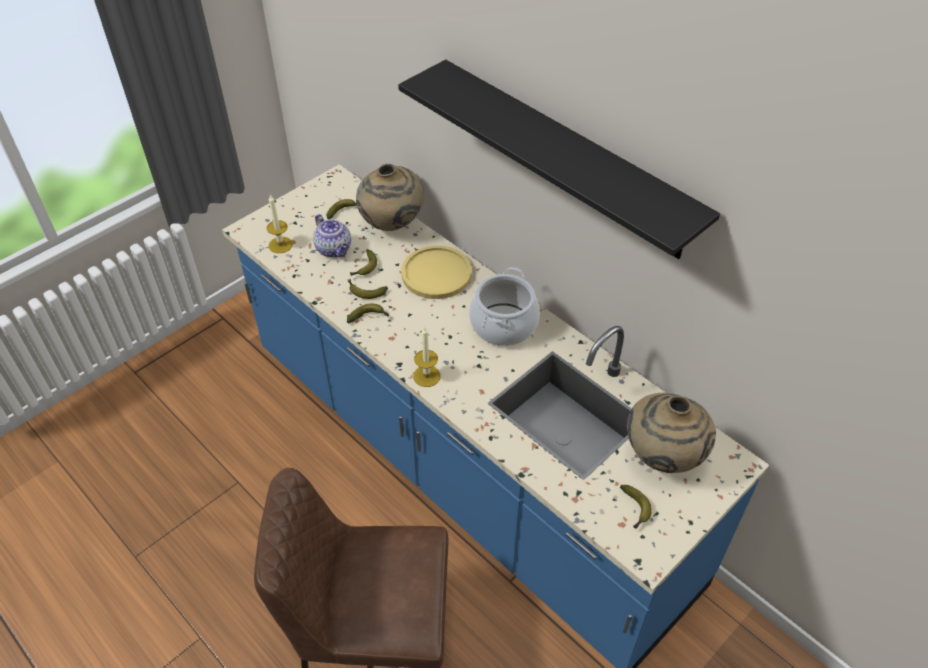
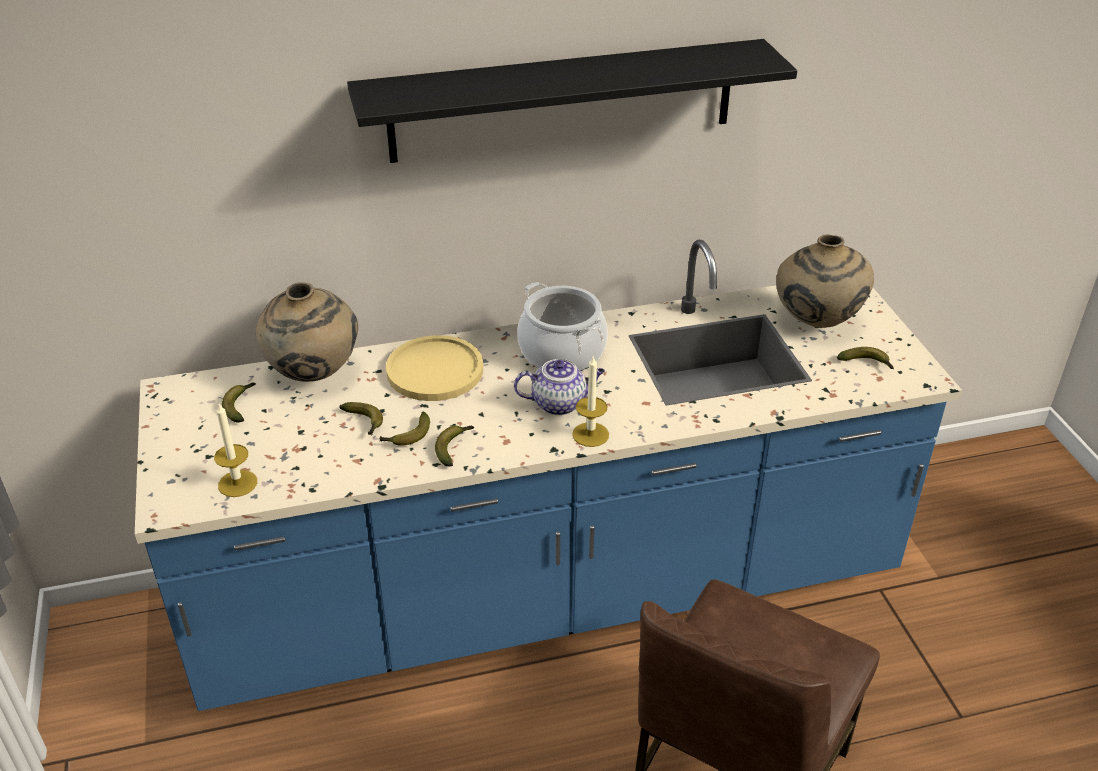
camera: 60 degrees left, 10 degrees down
(334, 249) = (303, 437): teapot -> teapot (560, 403)

